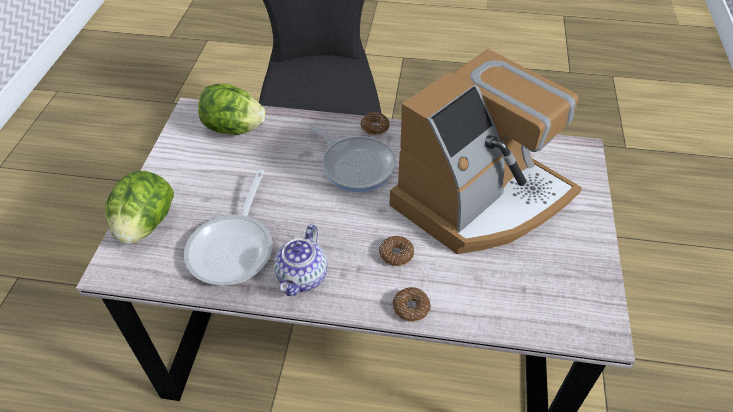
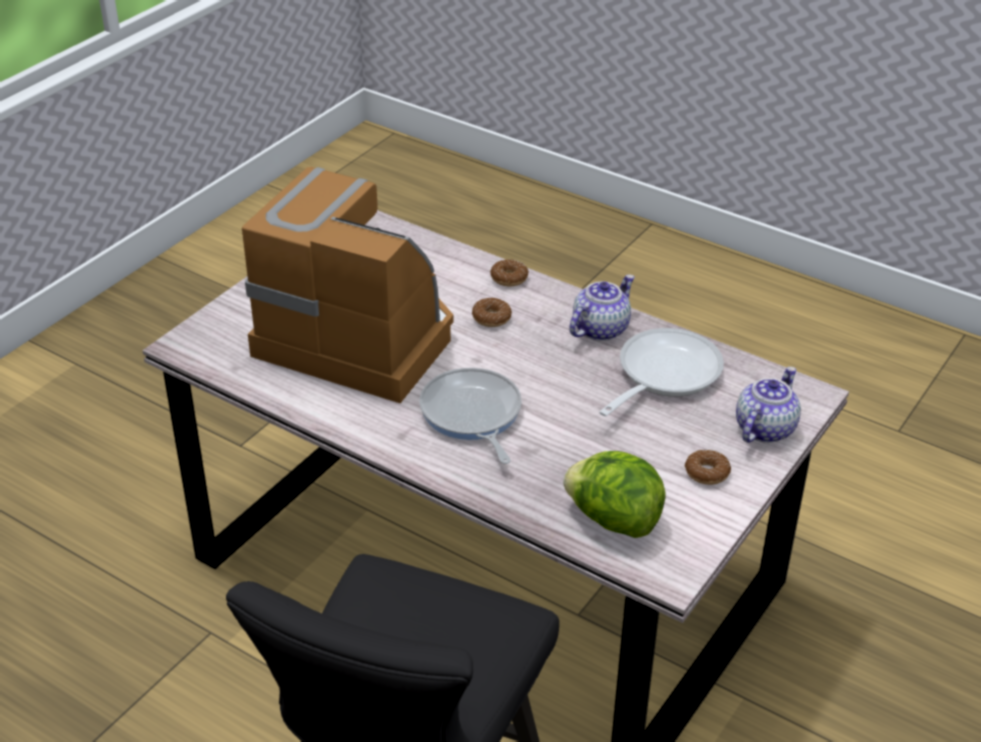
camera: 155 degrees left, 10 degrees down
(145, 225) = (764, 428): lettuce -> teapot
(374, 127) = (410, 455): donut -> donut (707, 473)
(480, 199) = (357, 336): coffee machine -> coffee machine turned 45 degrees clockwise

